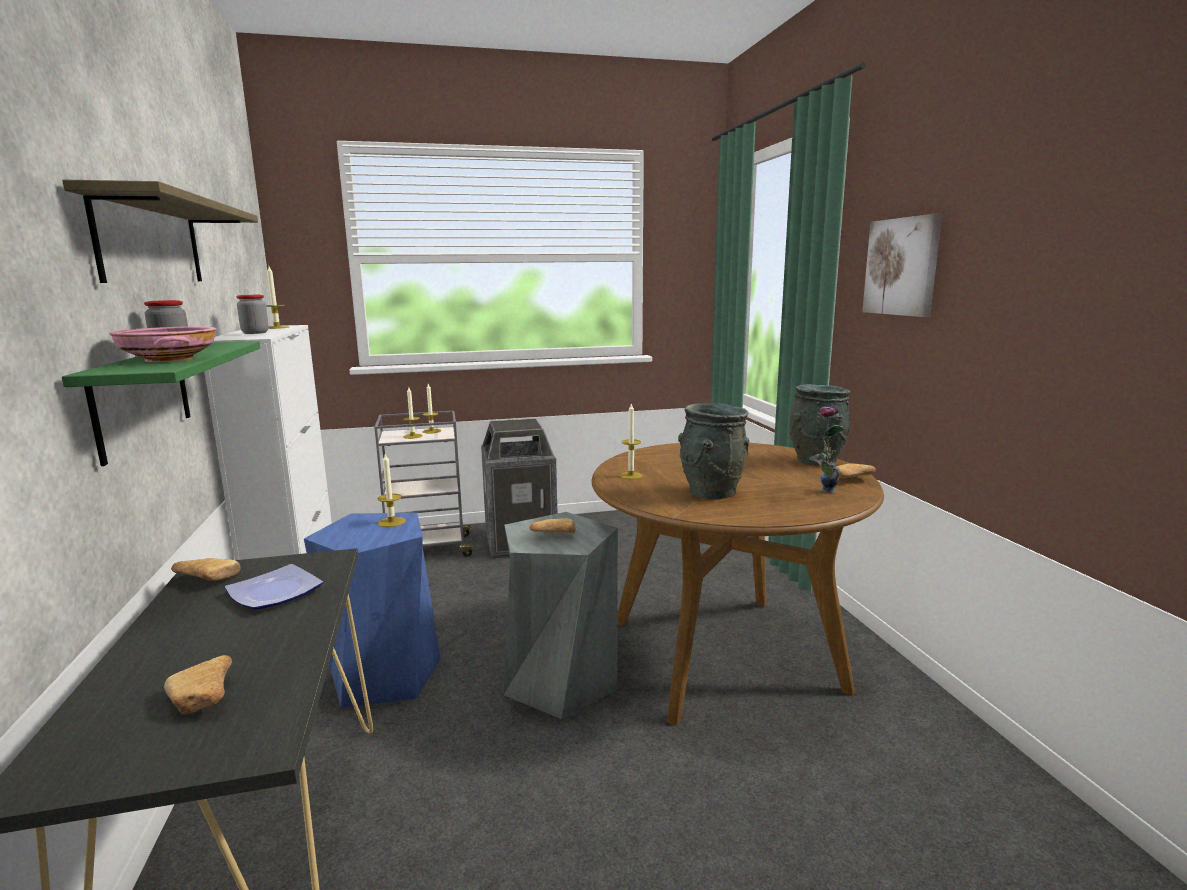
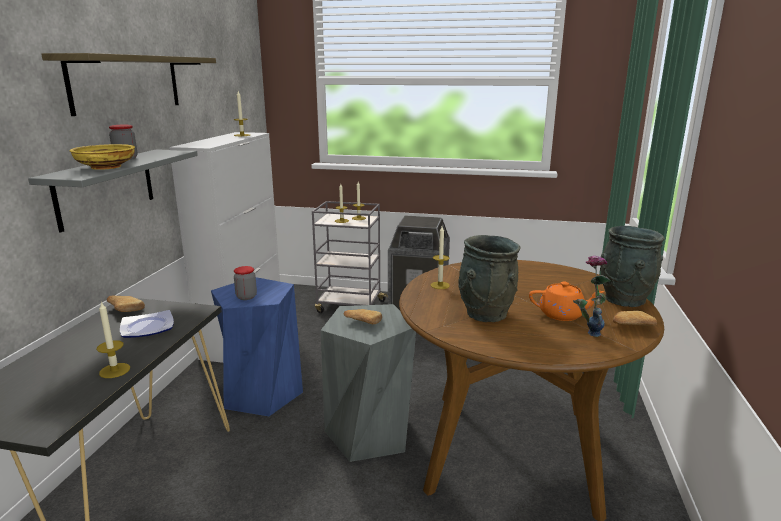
camera: 25 degrees right, 5 degrees up
(143, 397) = (106, 188): green shelf -> grey shelf
(168, 359) = (106, 167): pink bowl -> yellow bowl
(202, 701) = (49, 390): bread -> none
(255, 333) = (215, 141): jar -> jar (246, 297)
(391, 522) = (270, 288): candle -> candle (114, 370)
(781, 480) = (562, 314): none -> orange teapot
(902, 267) = (740, 117): picture -> none

